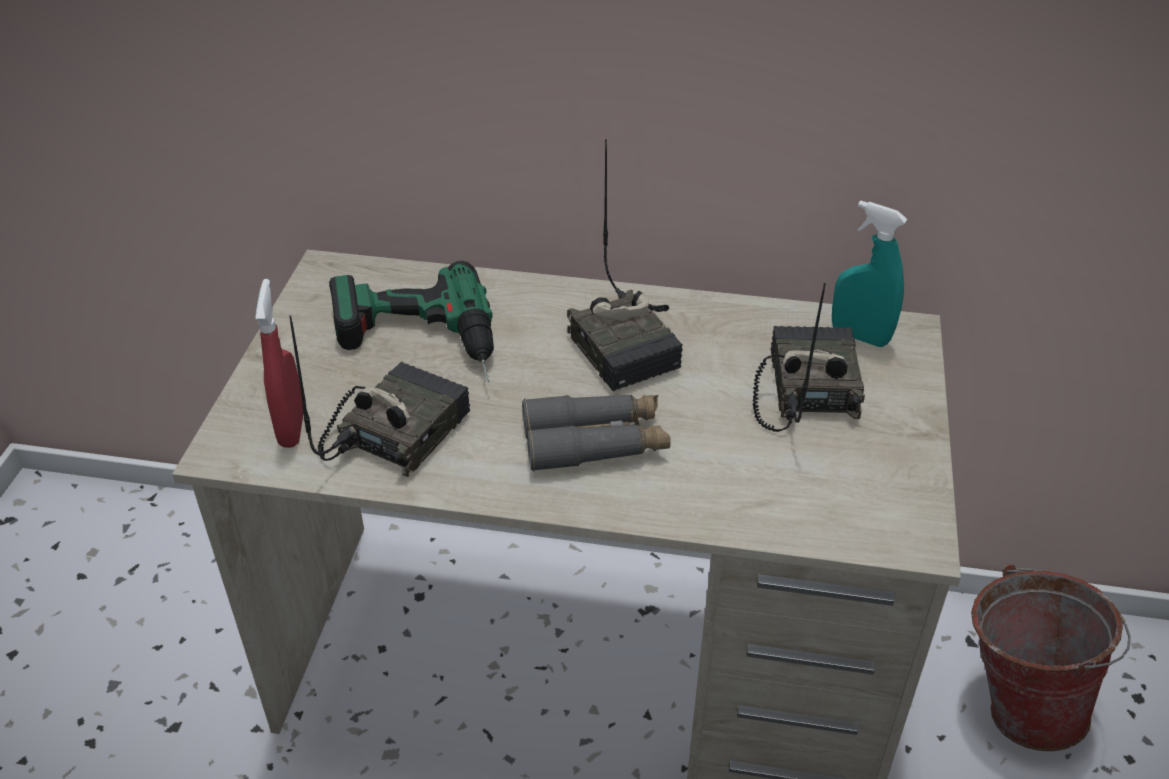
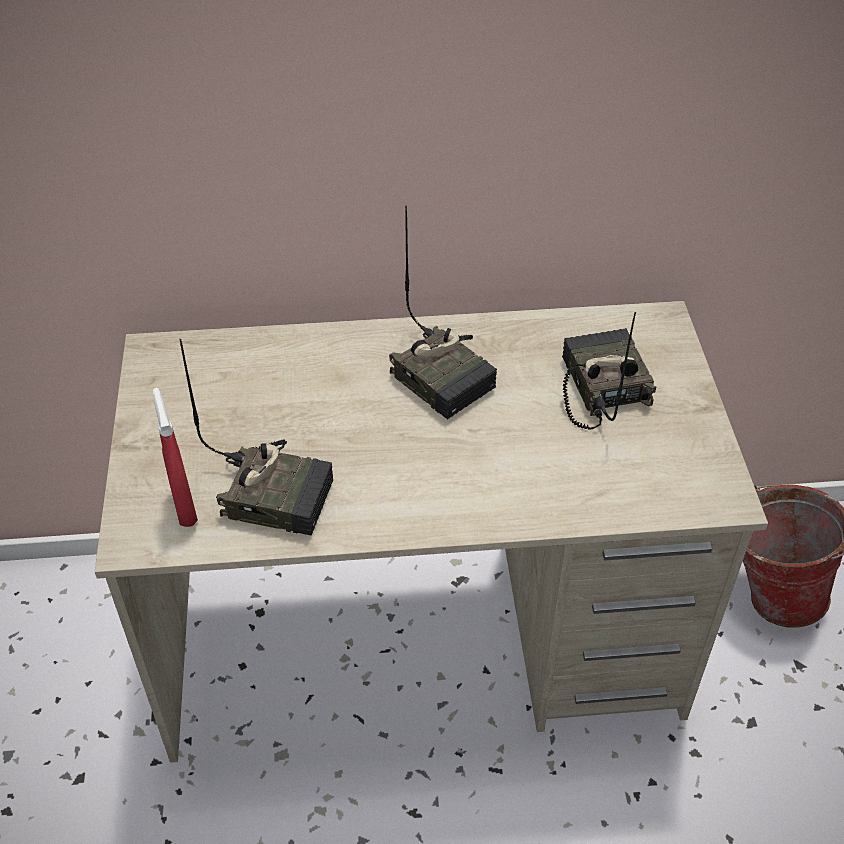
camera: 15 degrees left, 5 degrees up
(394, 431) = (276, 492): radio -> radio turned 90 degrees clockwise
(418, 345) = (265, 408): power drill -> none
(595, 442) = (449, 468): grey binoculars -> none
(859, 336) = (628, 331): turquoise spray bottle -> none

